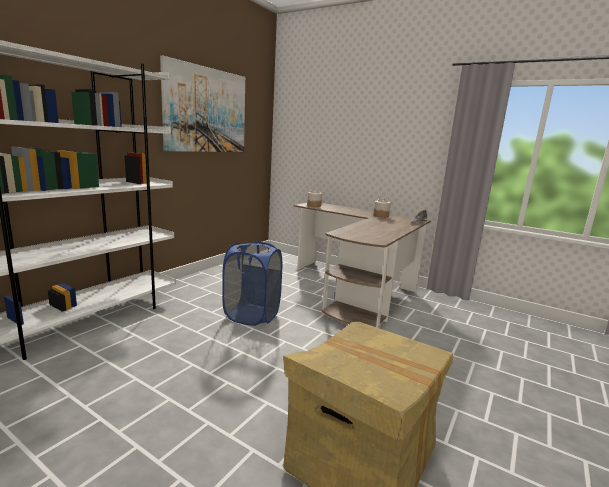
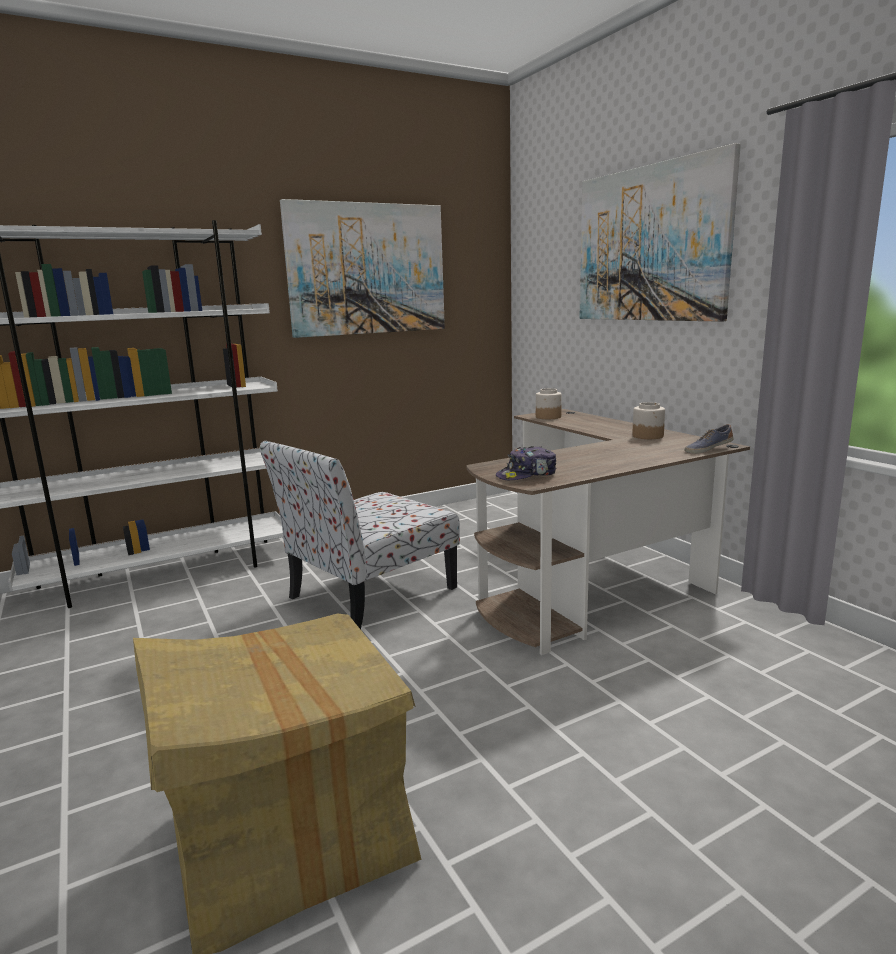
camera: 30 degrees right, 0 degrees up
(252, 315) = (369, 594): blue laundry basket -> chair
(367, 237) = (527, 475): none -> cap
(374, 117) = (650, 244): none -> picture

